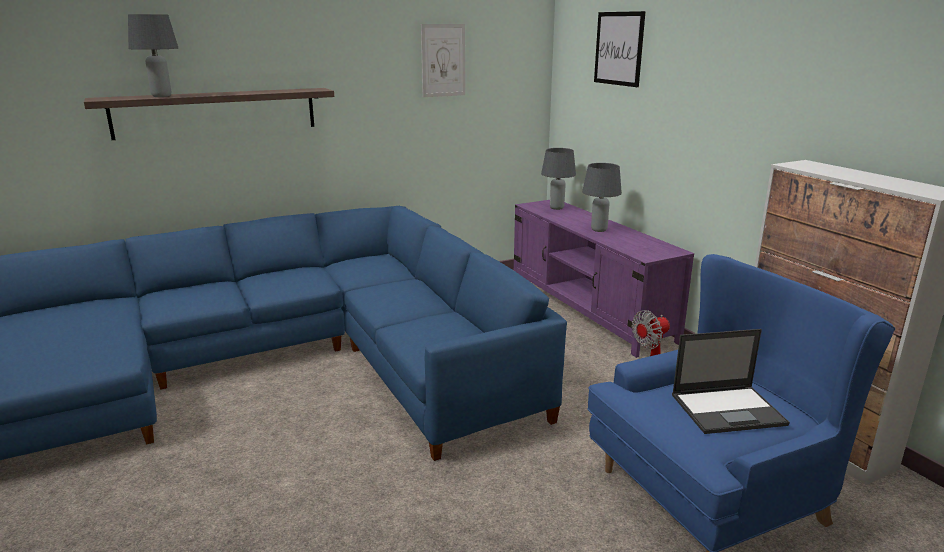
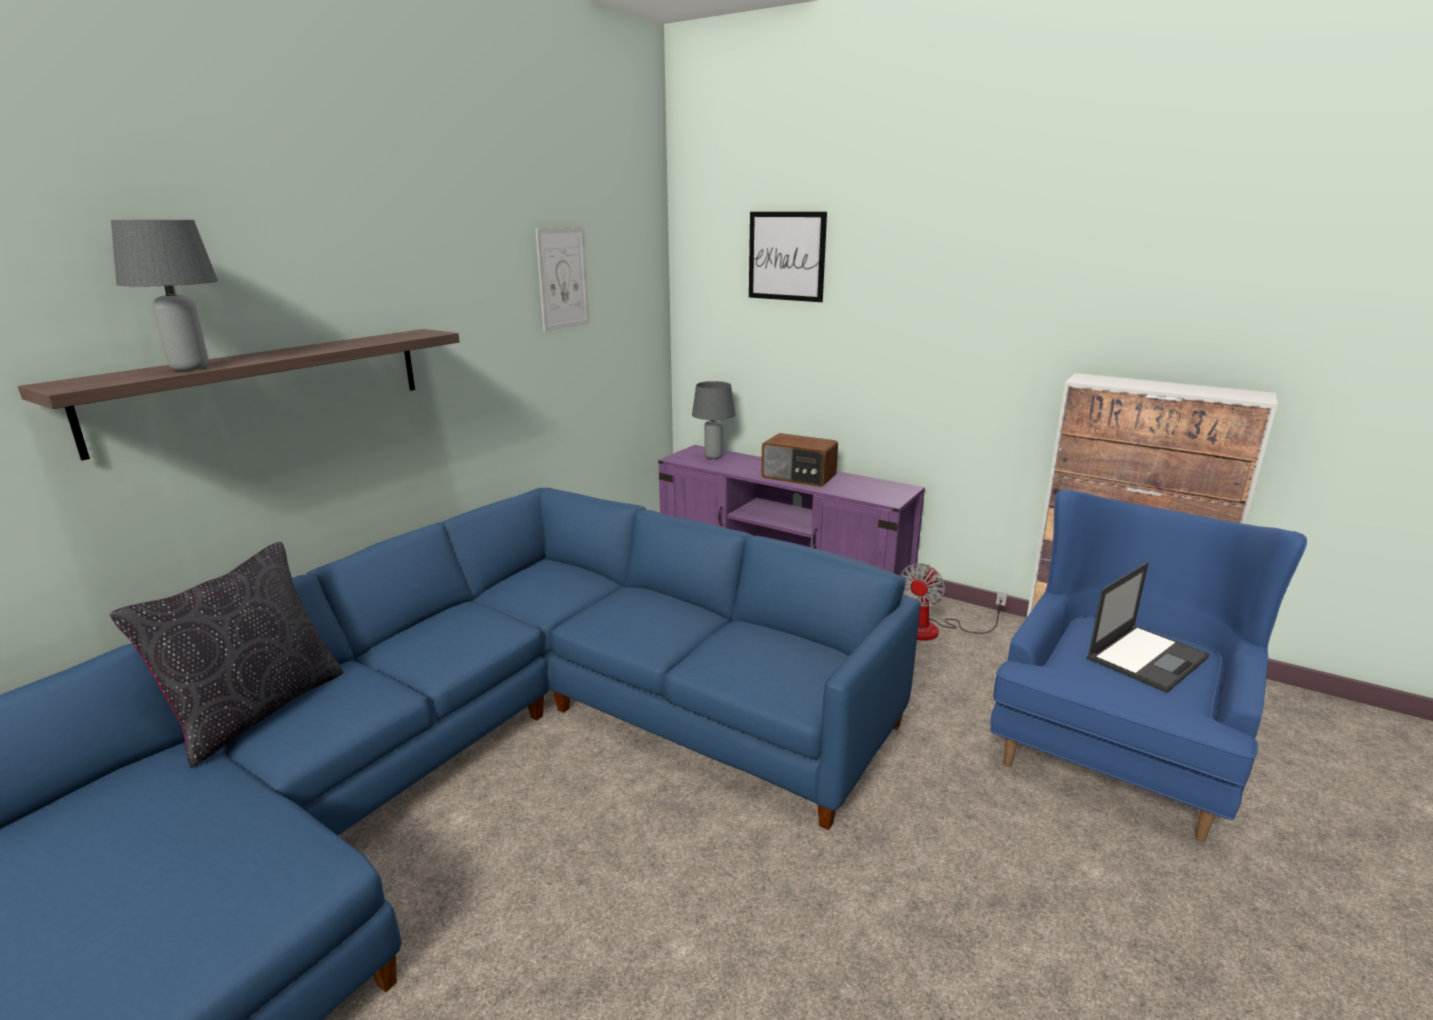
camera: 30 degrees left, 0 degrees up
(166, 291) = (256, 710): none -> black pillow
(599, 230) = (798, 477): grey table lamp -> radio

